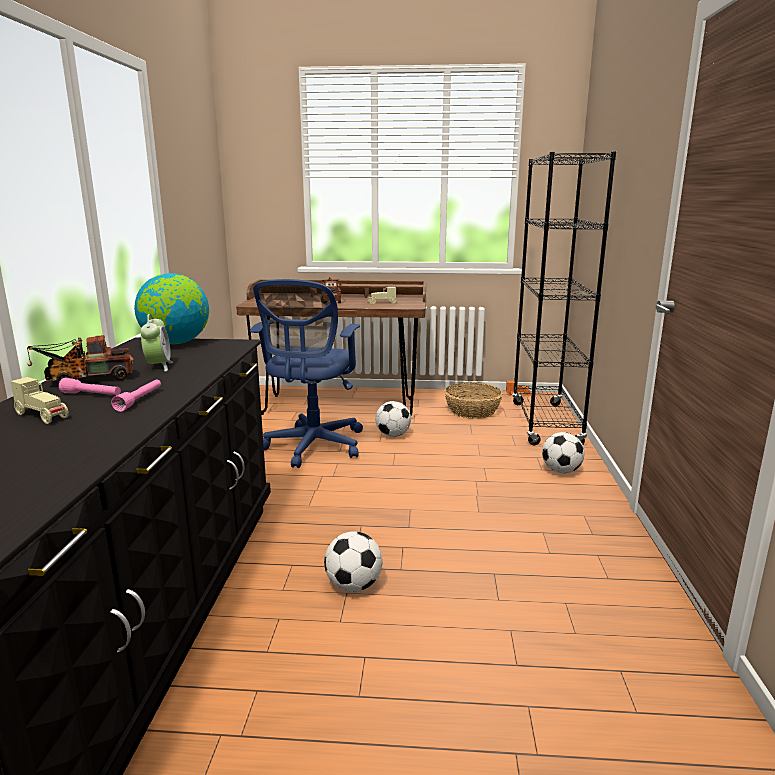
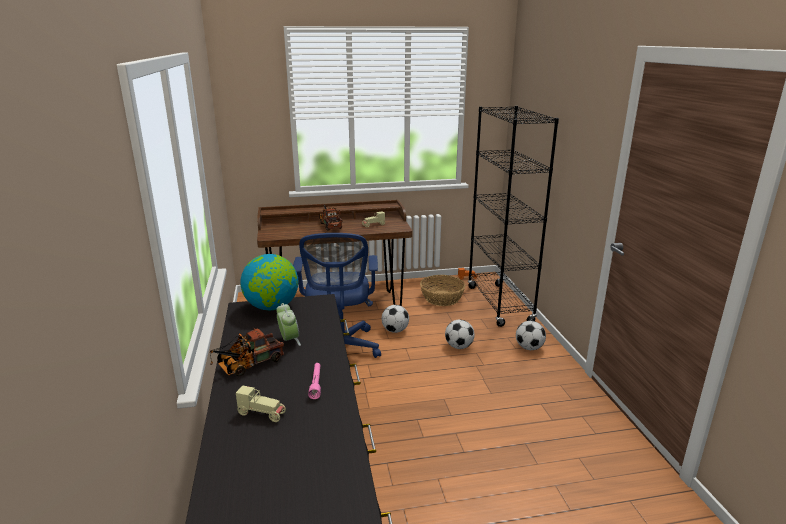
camera: 15 degrees left, 5 degrees up
(92, 395) = (273, 383): pink flashlight -> none
(354, 585) = (440, 471): football -> football (459, 346)

